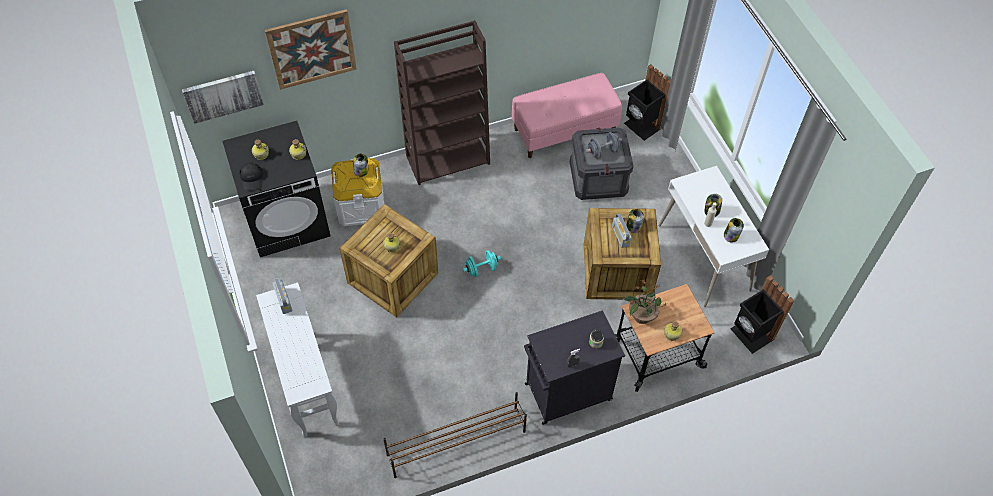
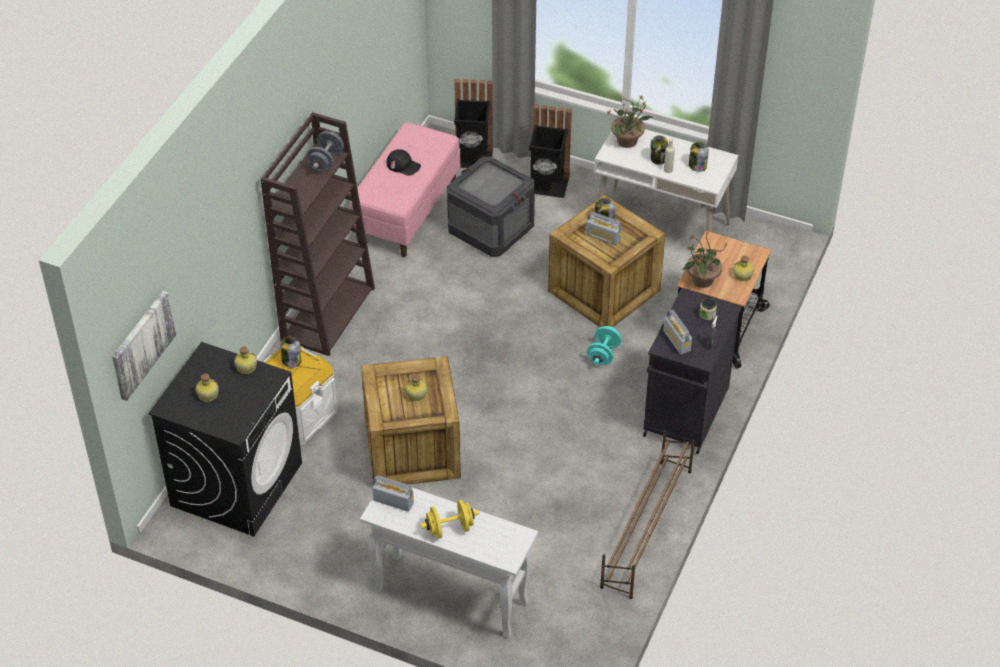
camera: 45 degrees left, 10 degrees down
(252, 178) = (228, 420): black cap -> black cap (403, 165)
(290, 344) = (450, 528): none -> yellow dumbbell
(312, 49) = (202, 230): picture -> none
(481, 269) = (485, 379): turquoise dumbbell -> turquoise dumbbell (603, 354)
(554, 343) = (676, 341): none -> radio
(602, 151) = (493, 186): grey dumbbell -> grey dumbbell (326, 161)
(706, 184) = (628, 141): none -> potted plant
(750, 335) = (770, 256): black trash can -> black trash can (548, 186)

